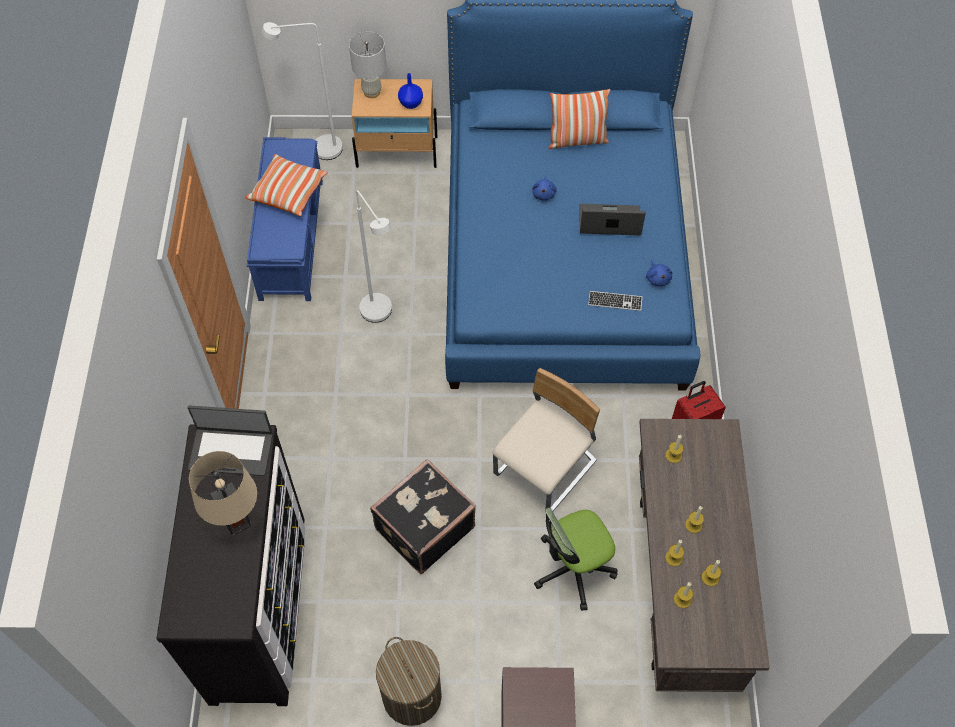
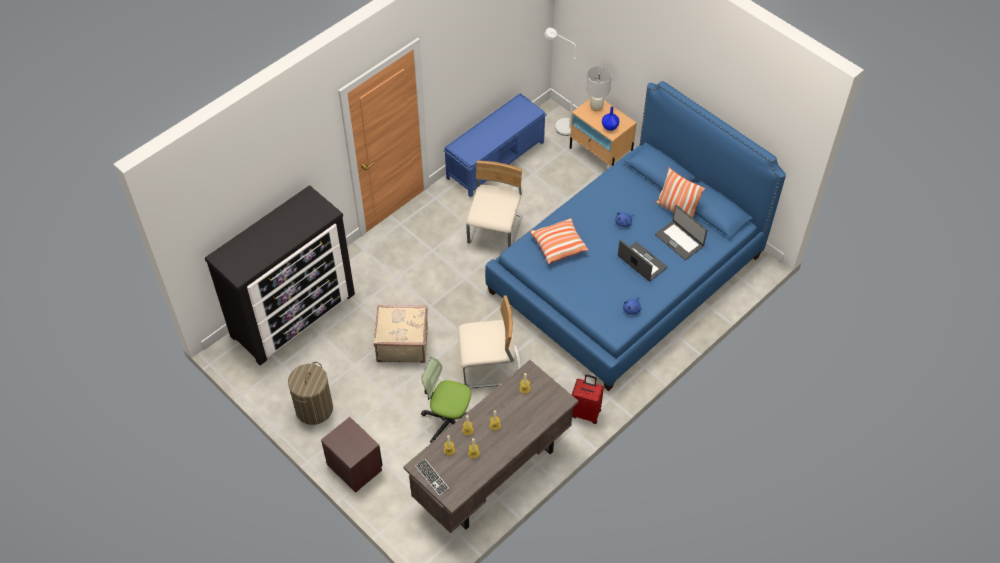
camera: 45 degrees right, 5 degrees down
(231, 450) = (313, 209): laptop -> laptop (679, 240)
(236, 521) = (283, 238): beige table lamp -> none
(288, 192) = (500, 129): pillow -> pillow (559, 245)
(380, 316) = (495, 230): white floor lamp -> beige chair
(423, 527) = (402, 343): black suitcase -> beige suitcase
(615, 301) = (594, 302): keyboard -> keyboard (432, 477)

